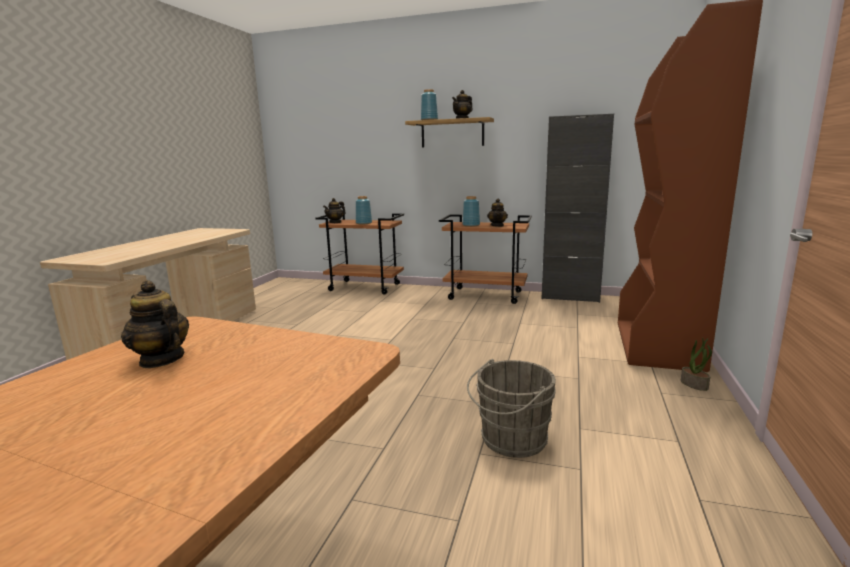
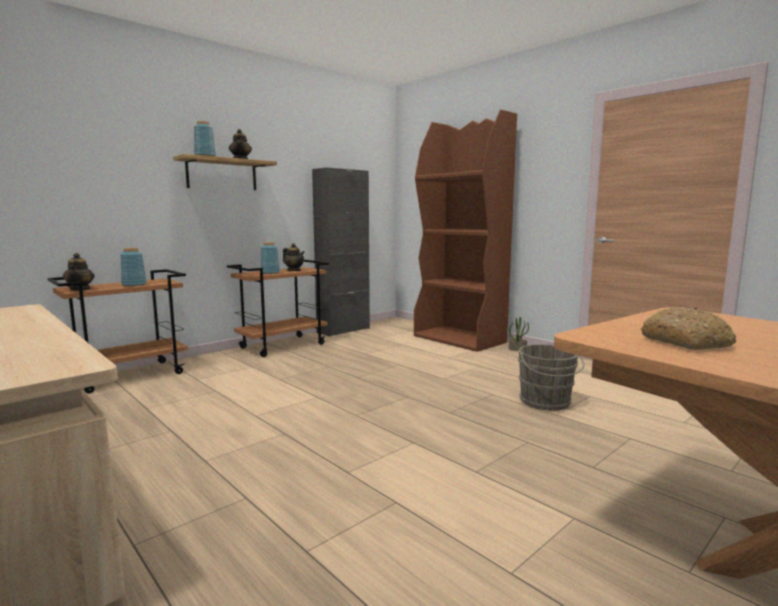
camera: 60 degrees left, 5 degrees down
(161, 359) = (687, 342): teapot -> bread

